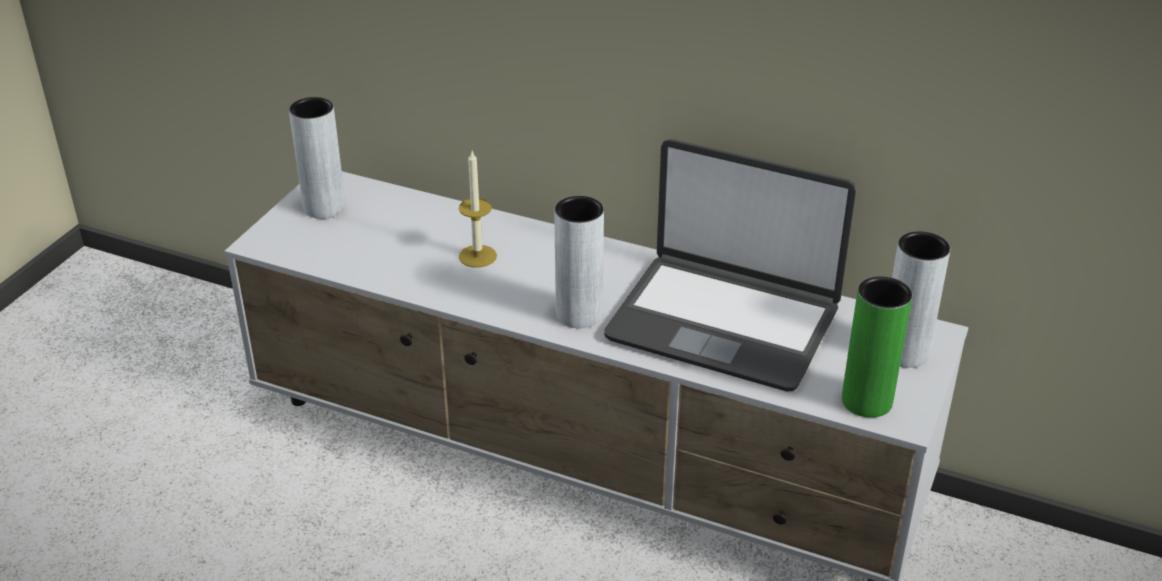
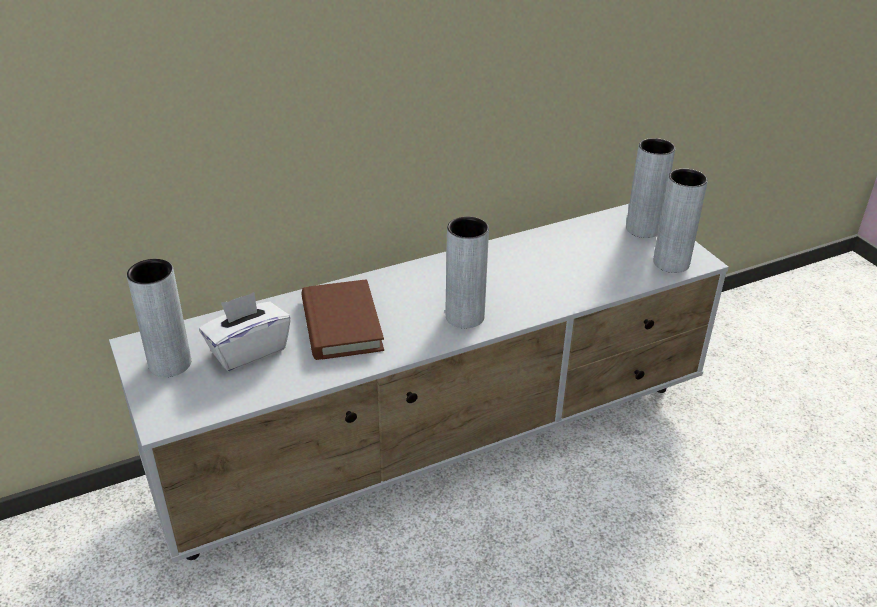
camera: 50 degrees left, 0 degrees up
(384, 232) = (248, 350): none -> white tissue box
(477, 256) = (341, 324): candle -> brown book
(724, 322) = (542, 269): laptop -> none
(866, 401) = (671, 263): green vase -> grey vase

